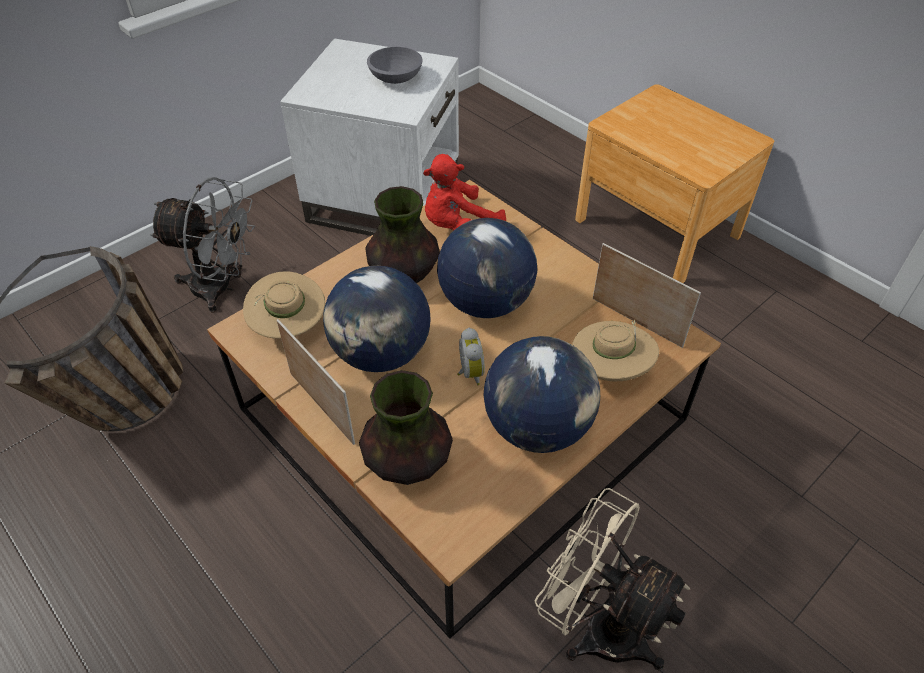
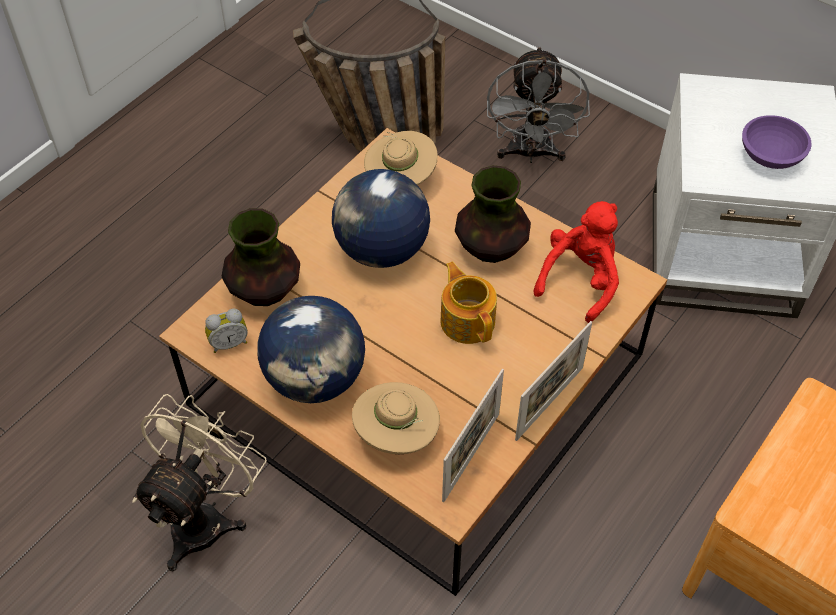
camera: 80 degrees right, 5 degrees up
(321, 407) = (313, 222): picture frame -> picture frame (549, 403)
(395, 78) = (769, 156): grey bowl -> purple bowl
(458, 225) = (580, 280): red plush toy -> red plush toy turned 75 degrees clockwise
(468, 373) = (370, 318): alarm clock -> alarm clock (229, 343)
(486, 302) = (467, 320): globe -> teapot

